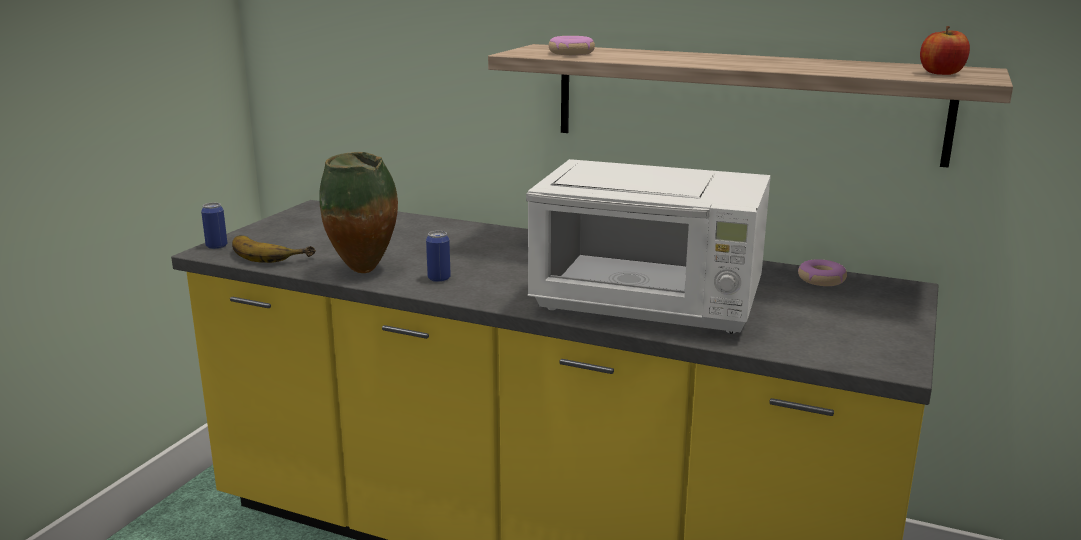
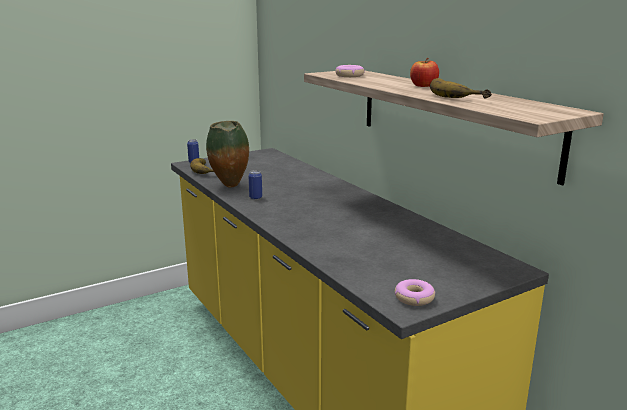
camera: 35 degrees right, 0 degrees up
(649, 306) = (330, 237): white microwave -> none
(807, 64) = (458, 95): none -> banana
(821, 280) = (465, 249): donut -> donut (414, 298)
(941, 73) = (525, 110): apple -> apple (423, 86)

